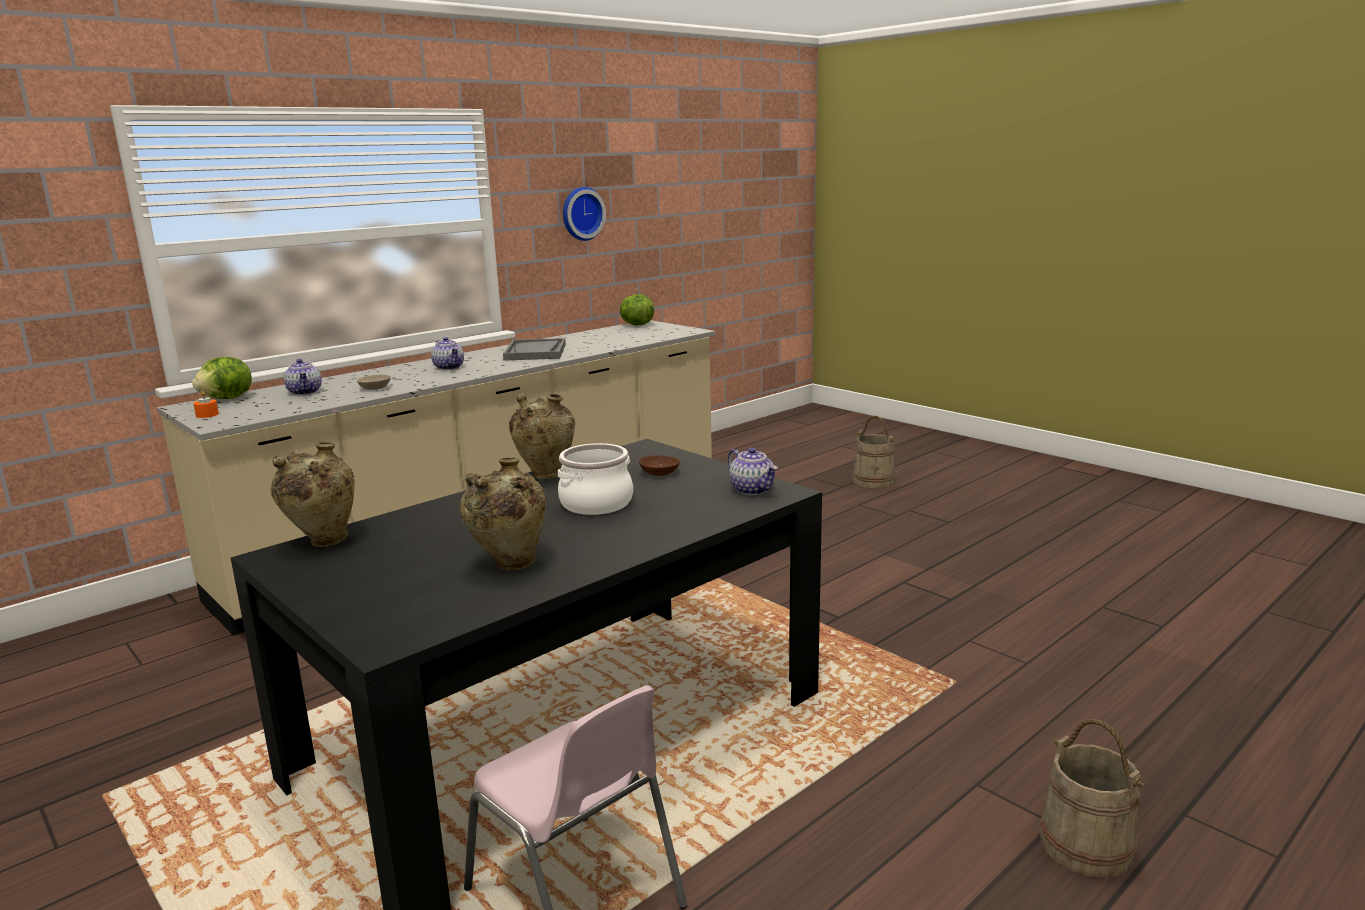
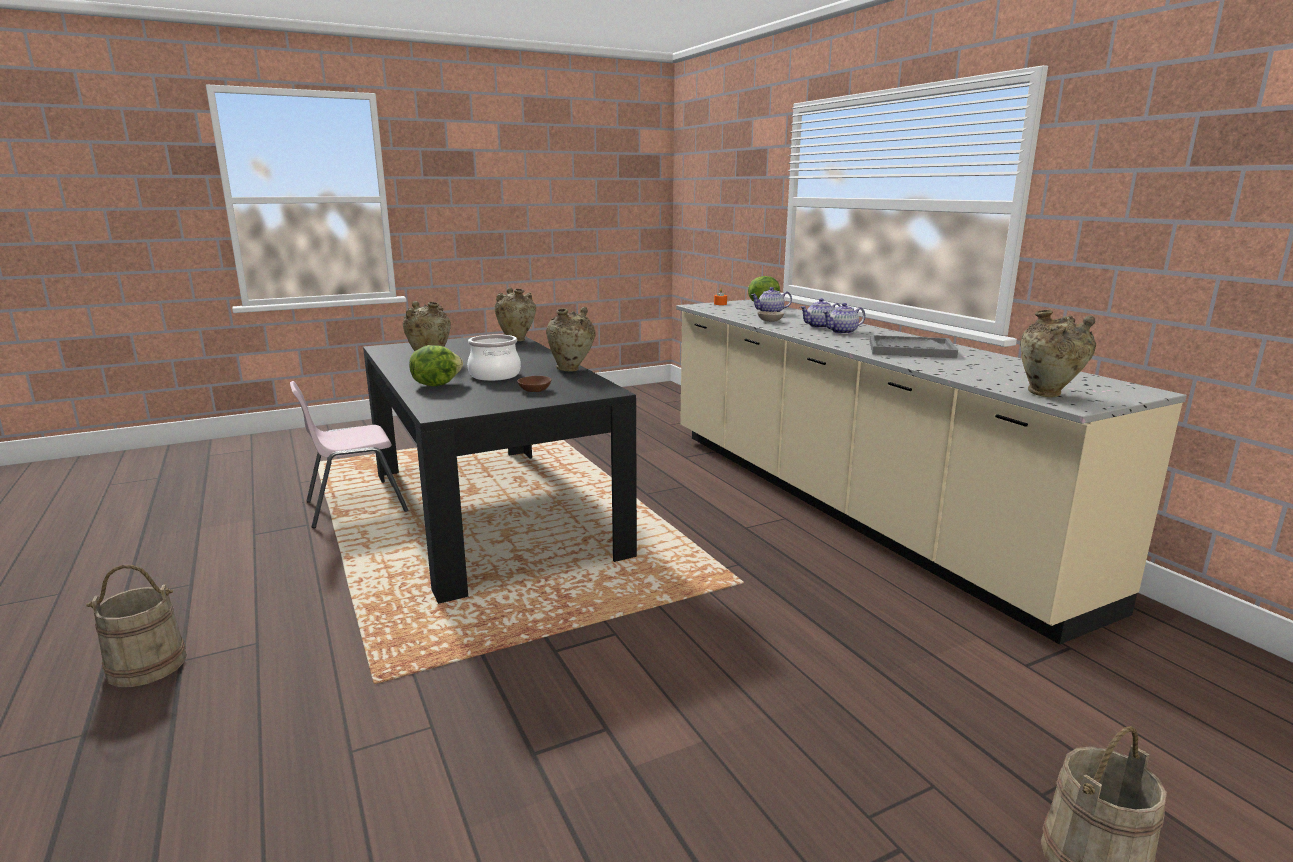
camera: 105 degrees right, 0 degrees up
(581, 213) = (1163, 207): wall clock -> none
(636, 325) = (1118, 386): lettuce -> lettuce (436, 384)
(671, 333) = (1048, 395): none -> beige vase
(753, 490) = (457, 407): teapot -> teapot (819, 326)

